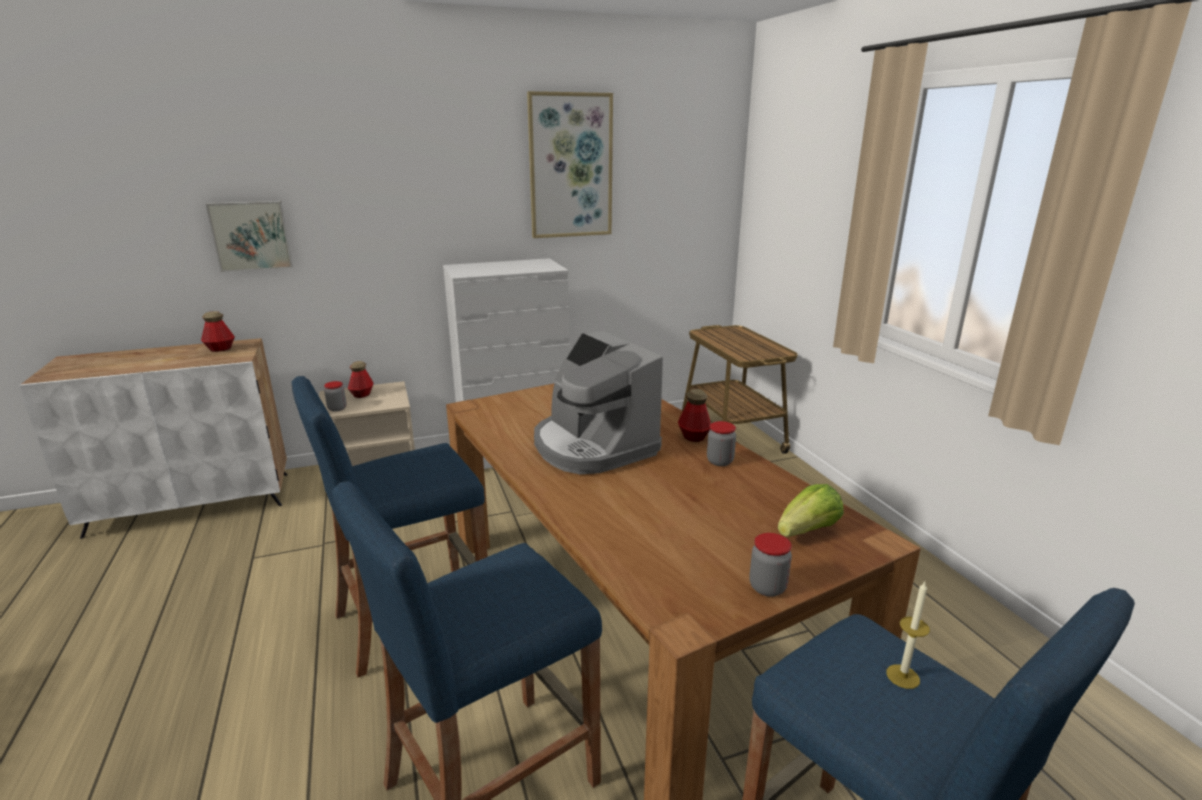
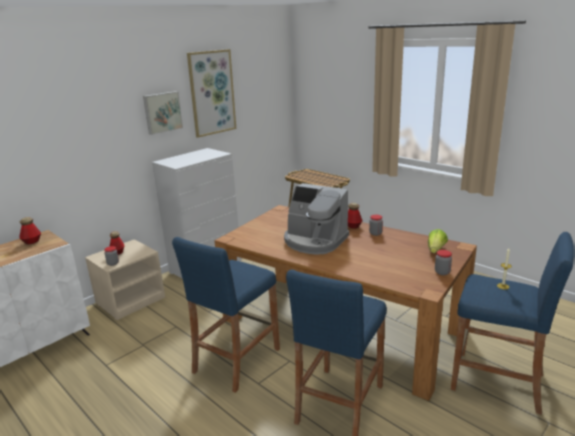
camera: 25 degrees left, 0 degrees up
(251, 235) = (36, 163): picture -> picture (162, 112)

